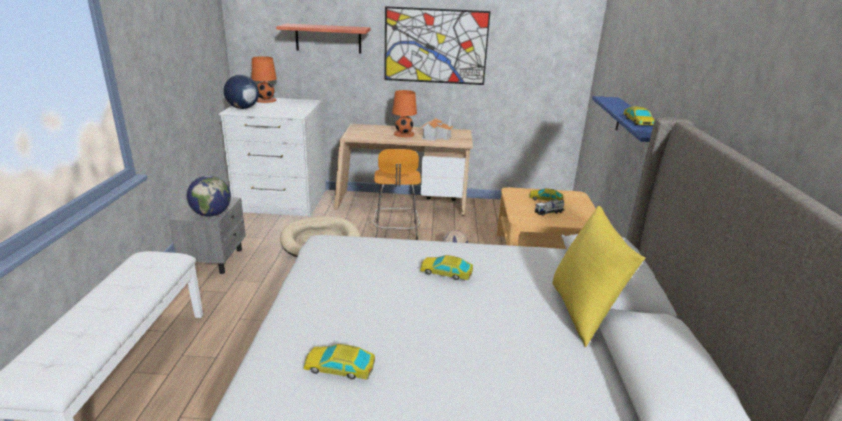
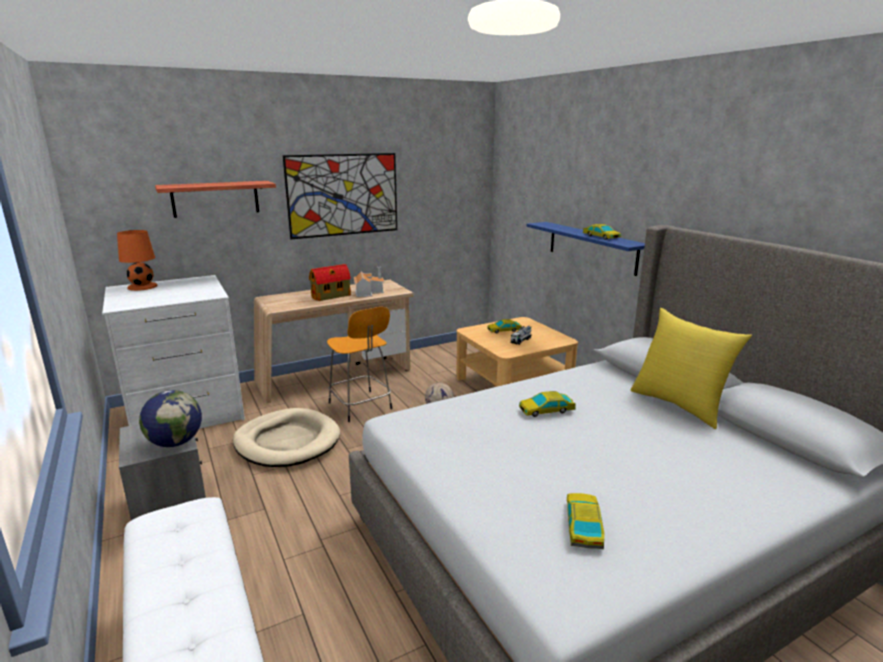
camera: 30 degrees left, 5 degrees down
(243, 108) = (127, 301): globe -> none
(339, 367) = (583, 525): toy car -> toy car turned 120 degrees clockwise
(404, 134) = (332, 296): orange table lamp -> toy house

